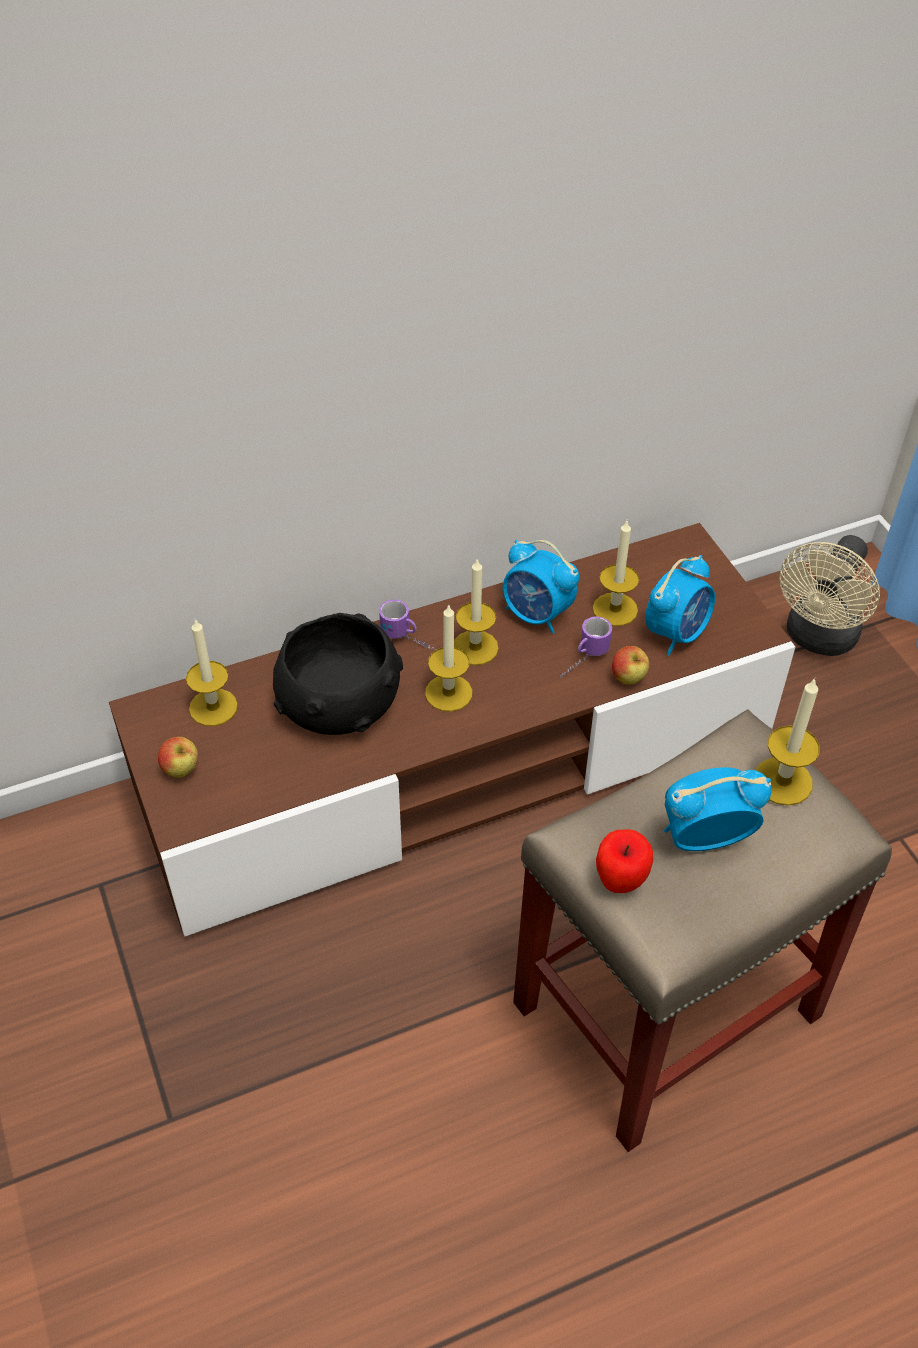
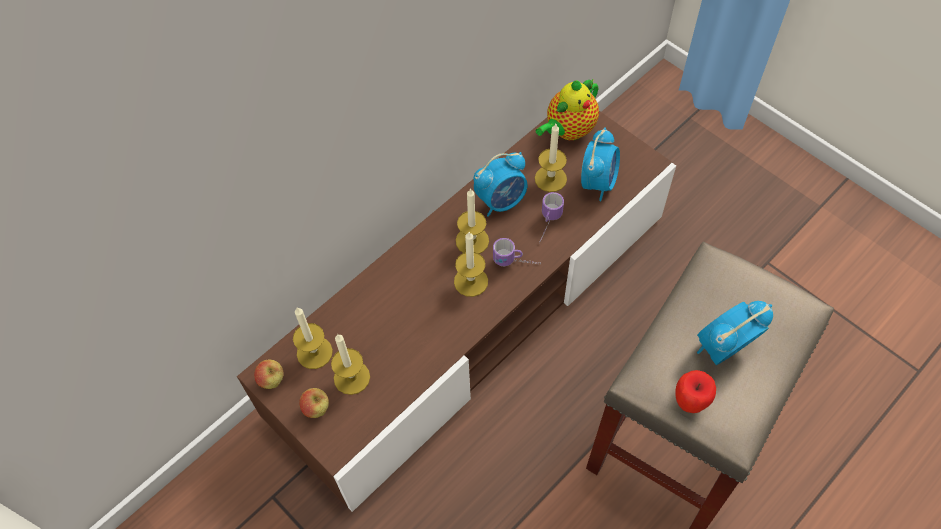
camera: 20 degrees left, 10 degrees up
(340, 701) = (400, 315): black bowl -> none
(410, 641) = (426, 252): mug -> mug (516, 262)
(537, 615) = (501, 201): alarm clock -> alarm clock turned 45 degrees counterclockwise
(628, 679) = (583, 227): apple -> apple (272, 381)
(667, 562) = (568, 131): none -> teapot
(782, 781) = (753, 289): candle -> candle (351, 377)
(818, 639) = (660, 140): beige fan -> none

